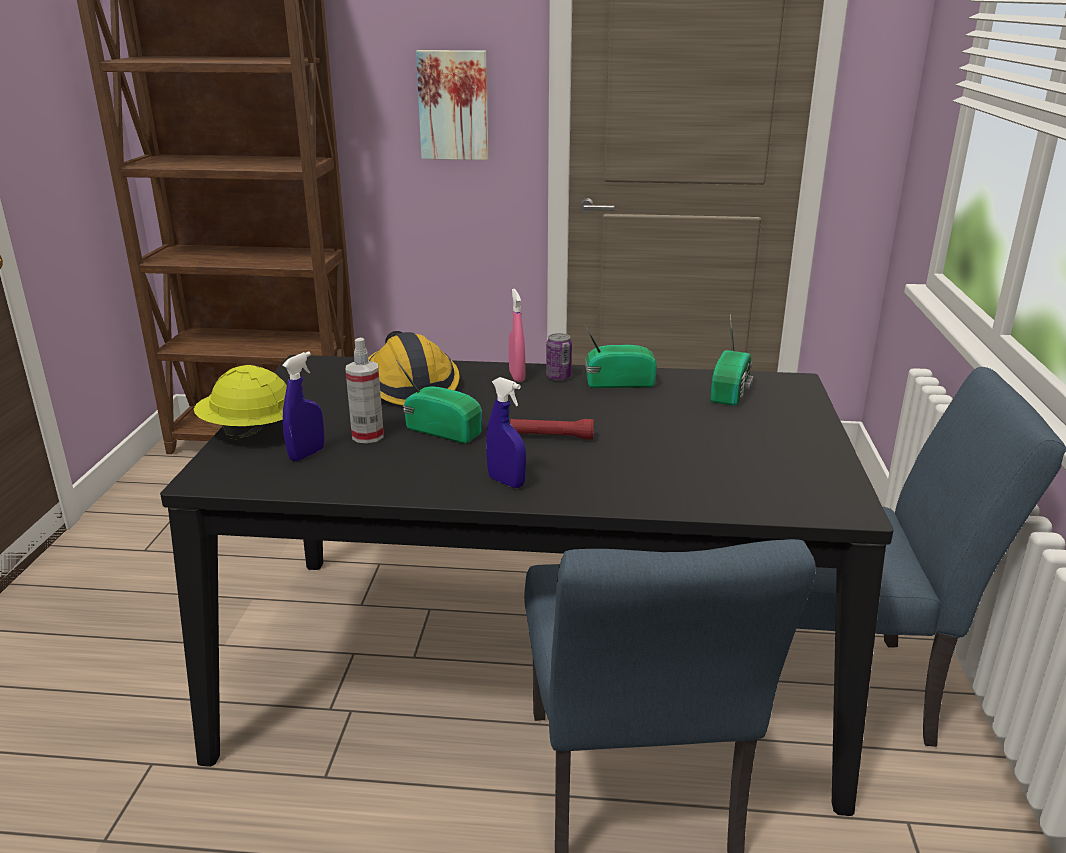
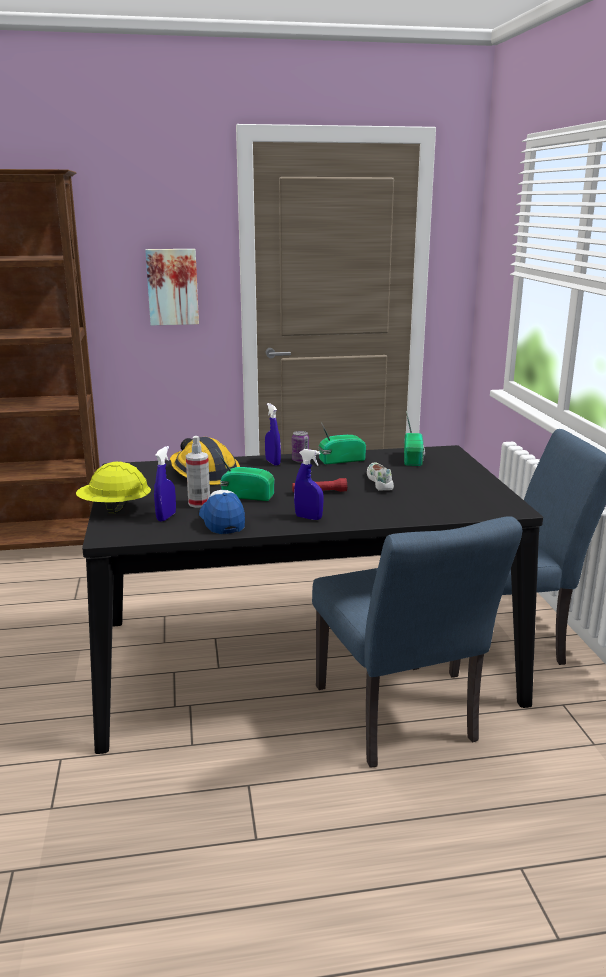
camera: 15 degrees left, 5 degrees down
(378, 471) = (222, 521): none -> cap
(517, 376) = (272, 462): pink spray bottle -> blue spray bottle
(656, 427) = (380, 481): none -> white shoe

